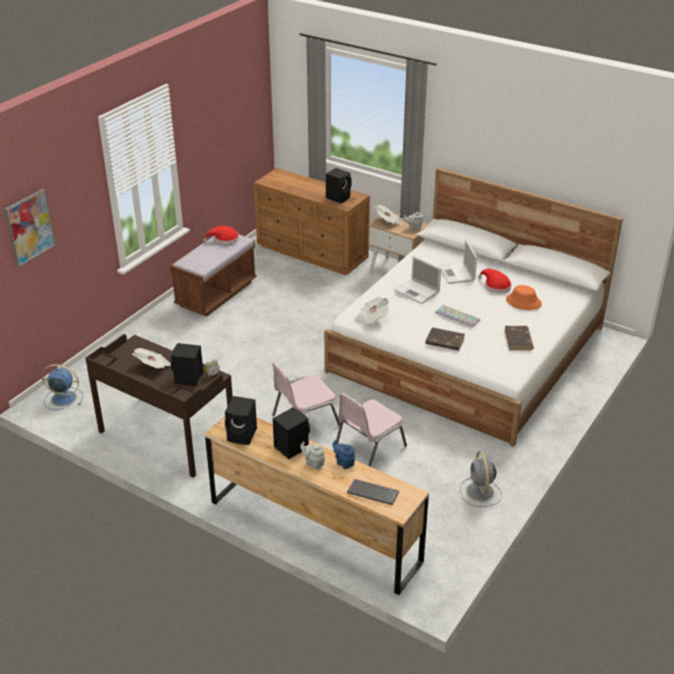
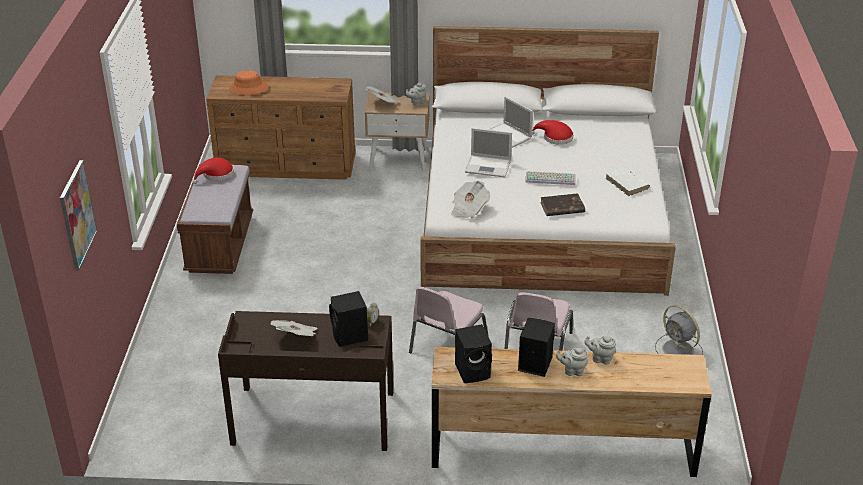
camera: 30 degrees left, 0 degrees up
(62, 398) = (147, 425): blue fan -> none
(338, 197) = (321, 89): black speaker -> none
(344, 463) = (600, 359): blue teapot -> grey teapot
(372, 493) = (655, 377): keyboard -> none
(518, 340) = (627, 183): brown book -> white book
(523, 302) = (596, 145): orange hat -> orange hat (248, 88)

